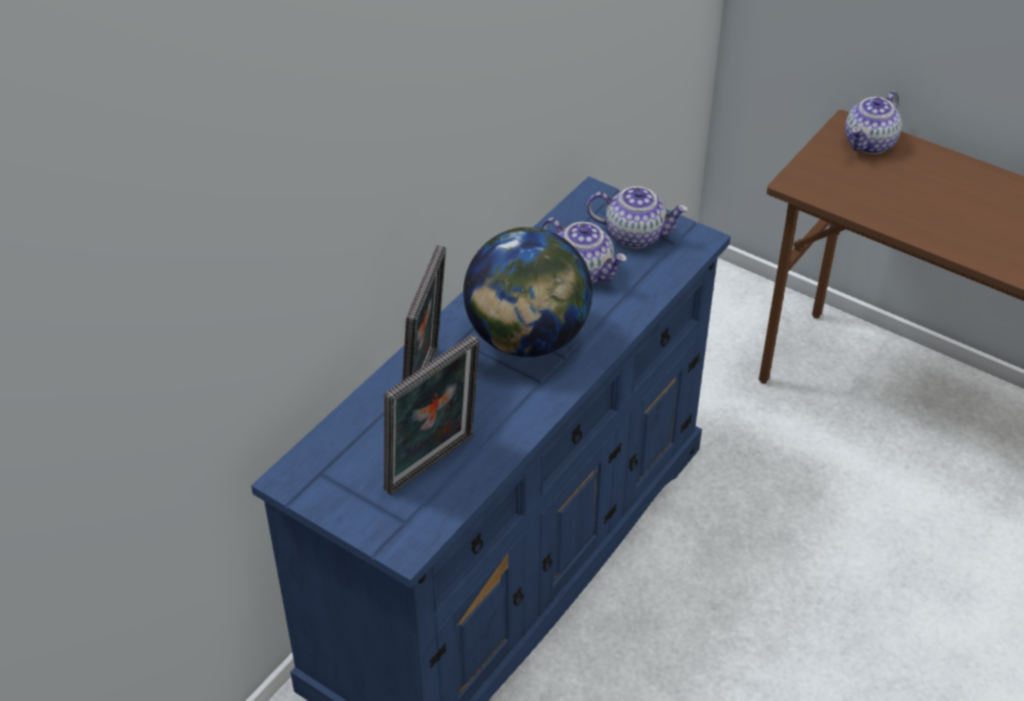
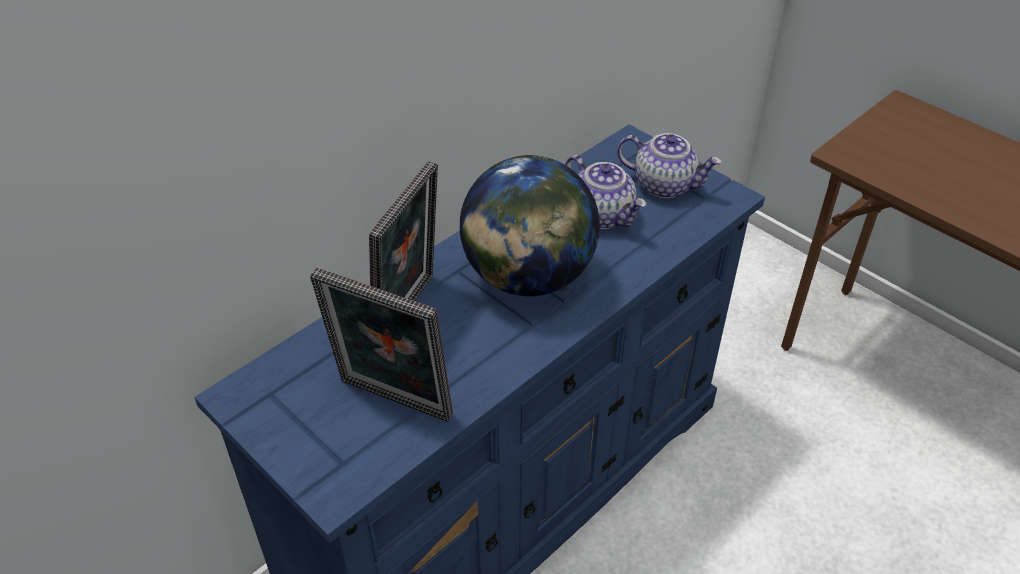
camera: 10 degrees right, 0 degrees up
(433, 466) = (392, 403): picture frame -> picture frame turned 60 degrees clockwise
(870, 144) = (924, 124): teapot -> none

